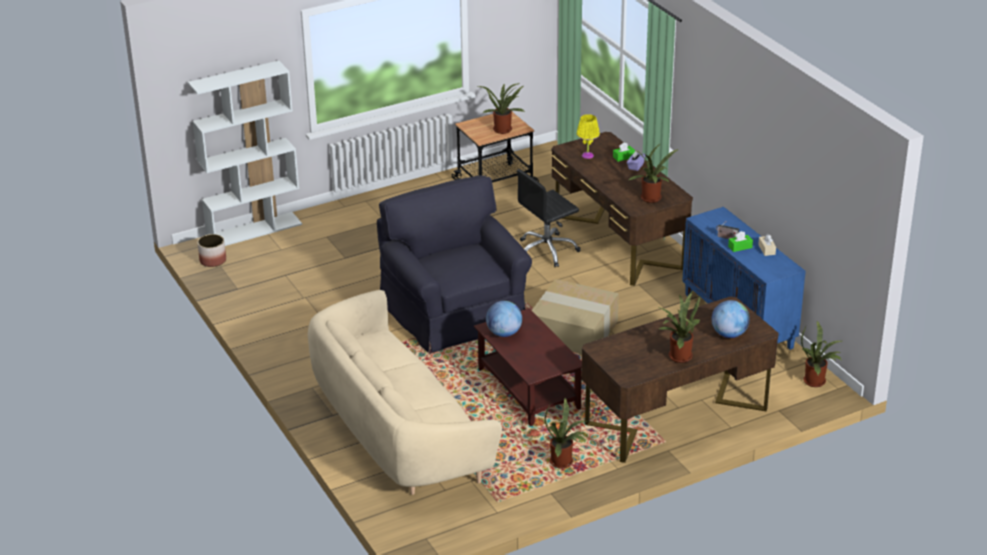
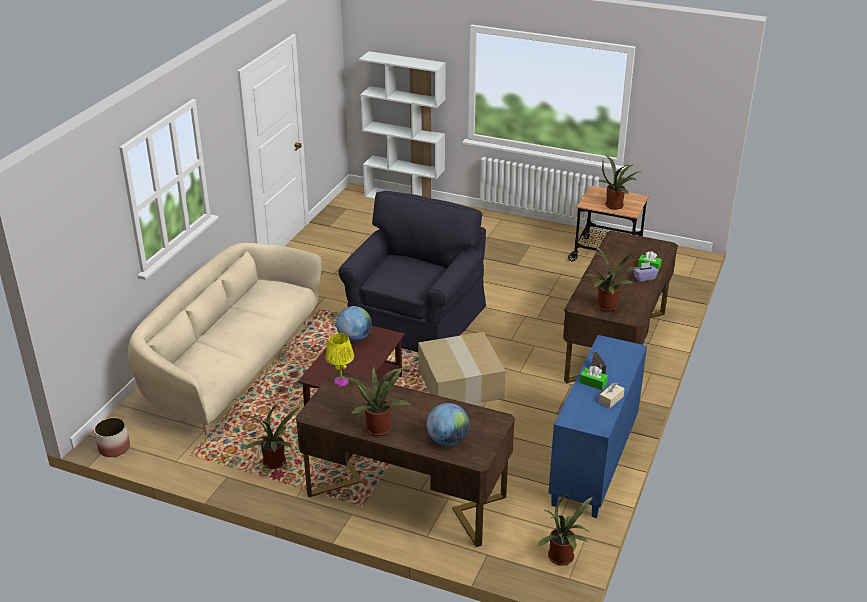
camera: 50 degrees right, 0 degrees up
(212, 260) = (349, 203): planter -> planter (114, 448)
(547, 251) = (552, 319): black office chair -> none
(587, 155) = (623, 250): yellow table lamp -> yellow table lamp (341, 381)

